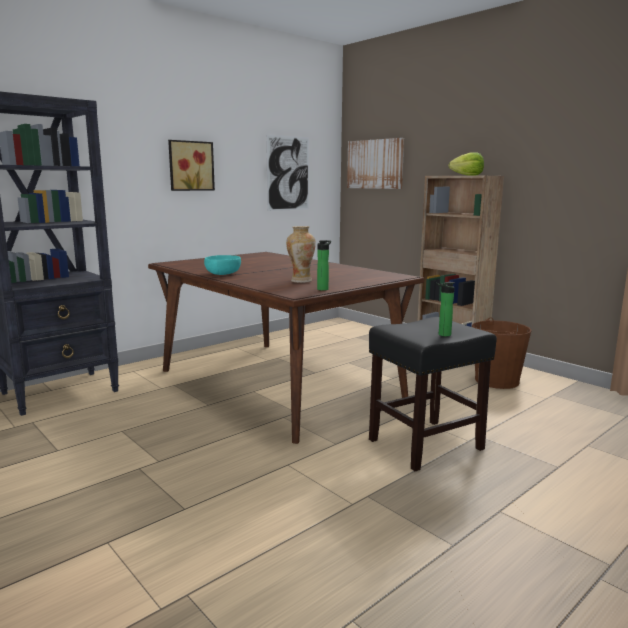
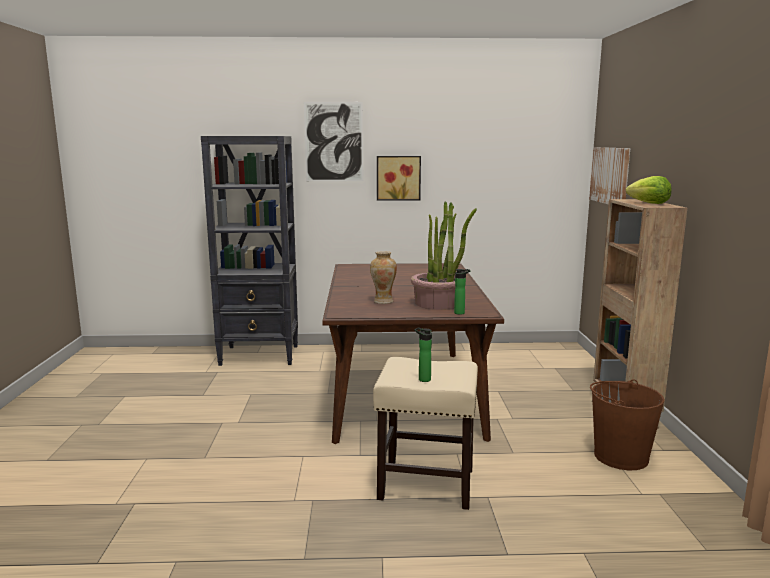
camera: 40 degrees right, 0 degrees up
(223, 274) = (352, 283): turquoise bowl -> none
(288, 173) = (513, 183): picture -> picture (333, 142)
(323, 289) = (374, 313): bottle -> bottle (461, 313)
(348, 275) = (438, 303): none -> potted plant
(424, 444) = (425, 484): black stool -> beige stool

